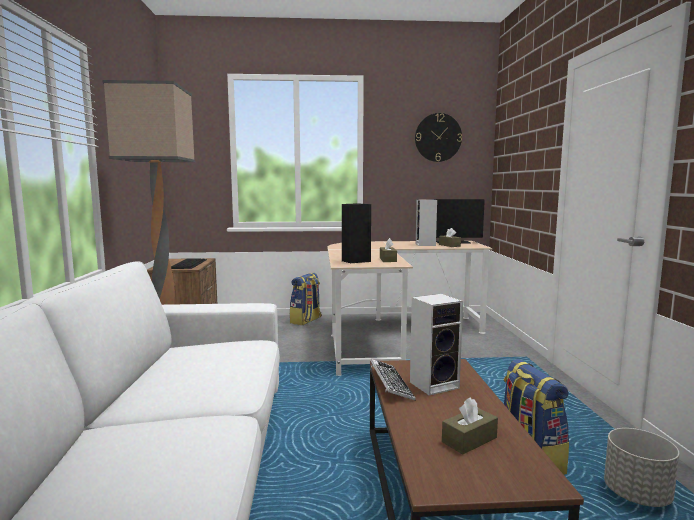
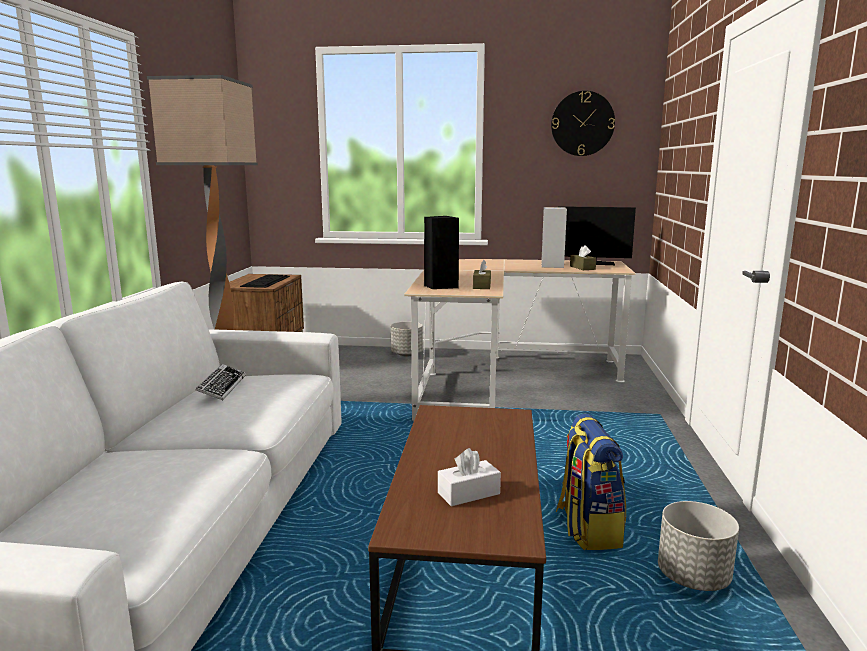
camera: 10 degrees right, 5 degrees up
(306, 321) = (406, 354): backpack -> grey planter
(390, 384) = (424, 431): keyboard -> keyboard (222, 387)
(435, 384) = (474, 435): speaker -> none
(469, 440) = (468, 493): brown tissue box -> white tissue box

